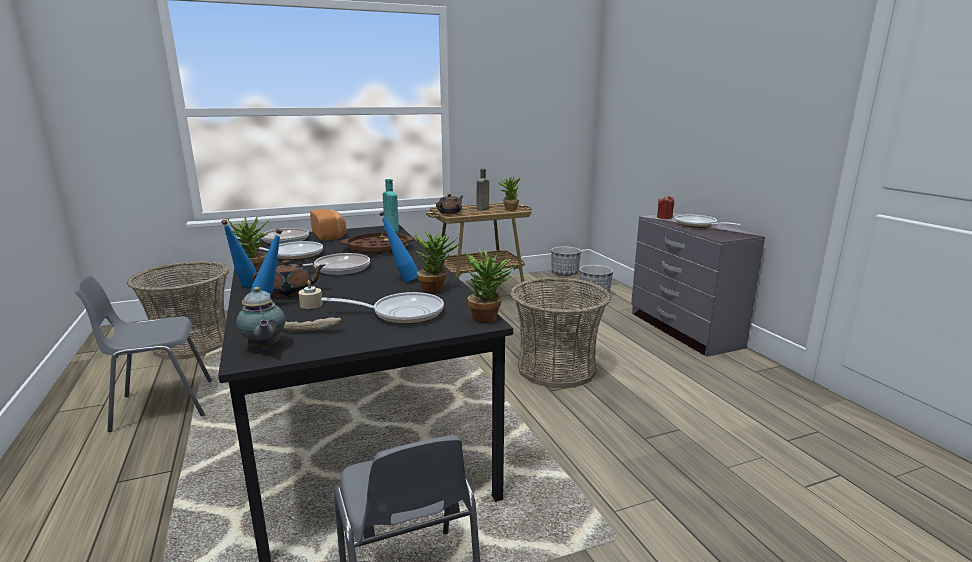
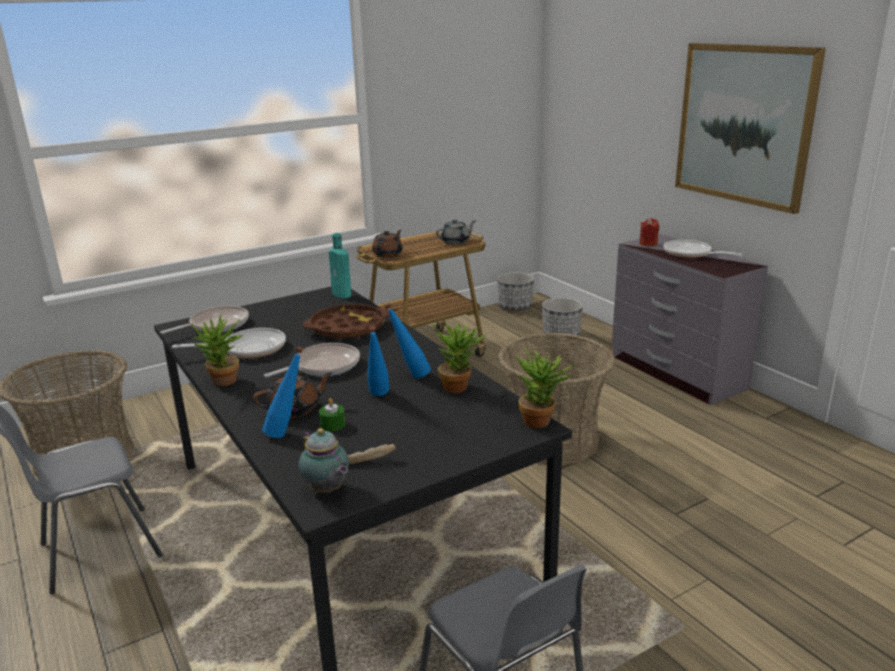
camera: 10 degrees left, 5 degrees up
(244, 288) = (233, 408): blue bottle -> blue bottle (378, 397)
(311, 305) = (332, 424): beige candle -> green candle
(330, 235) = (271, 311): bread -> none
(402, 313) = (443, 425): frying pan -> none
(482, 209) = (423, 244): brown bottle -> none
(508, 209) = (456, 241): potted plant -> grey teapot
(749, 113) = (744, 124): none -> picture

